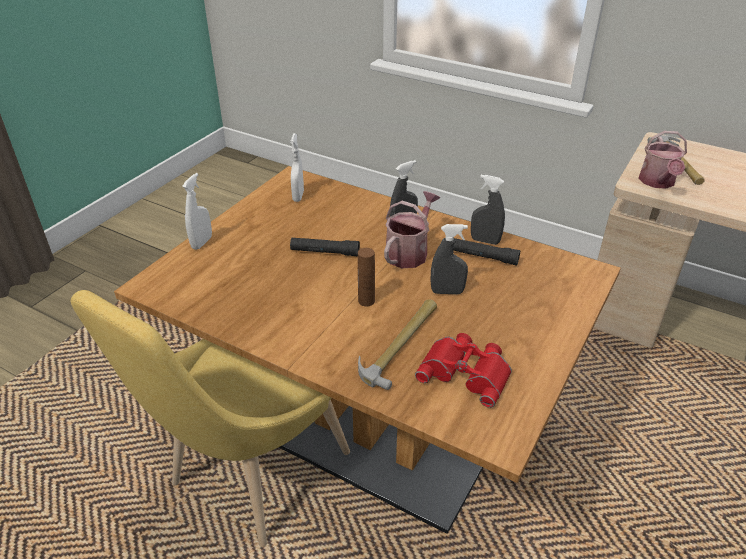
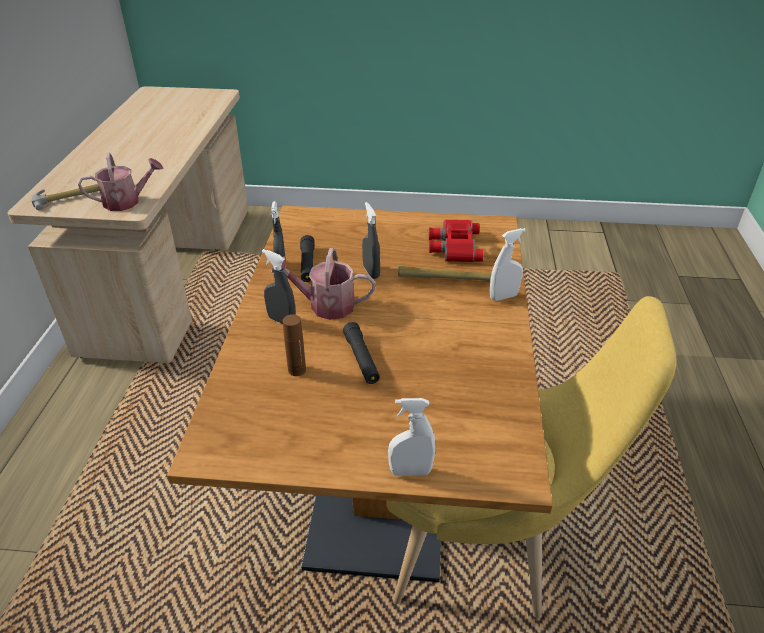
camera: 115 degrees left, 0 degrees up
(298, 196) = (255, 426): white spray bottle -> white spray bottle (503, 297)
(366, 301) = (416, 309): brown bottle -> brown bottle (297, 370)

